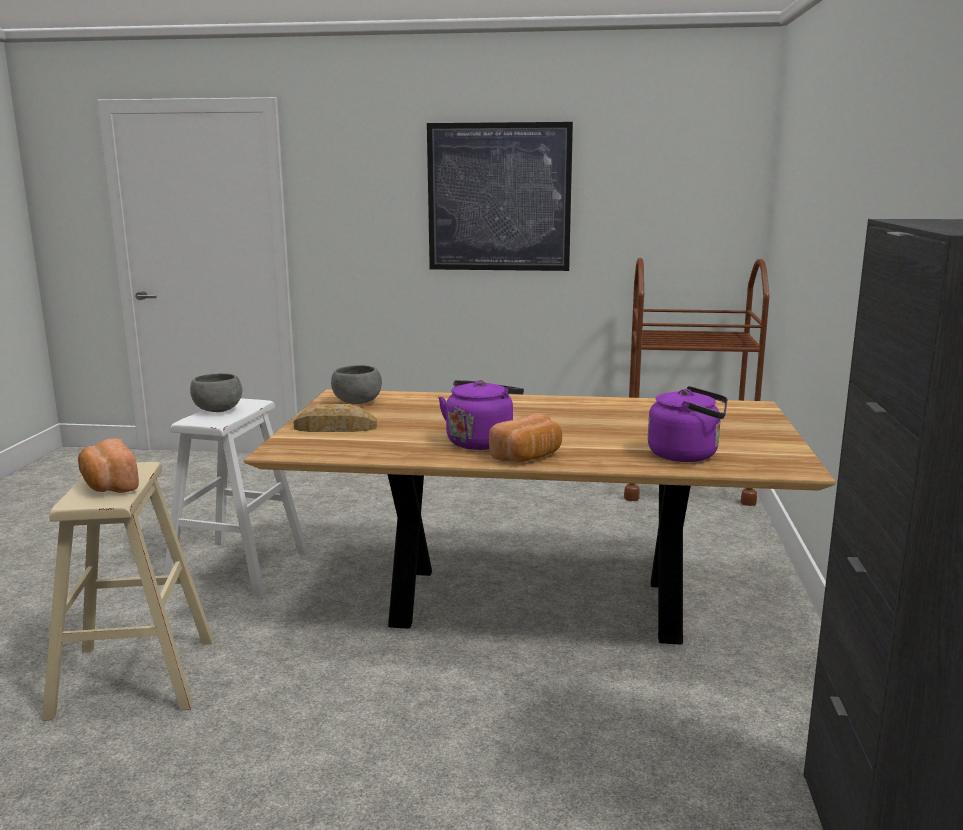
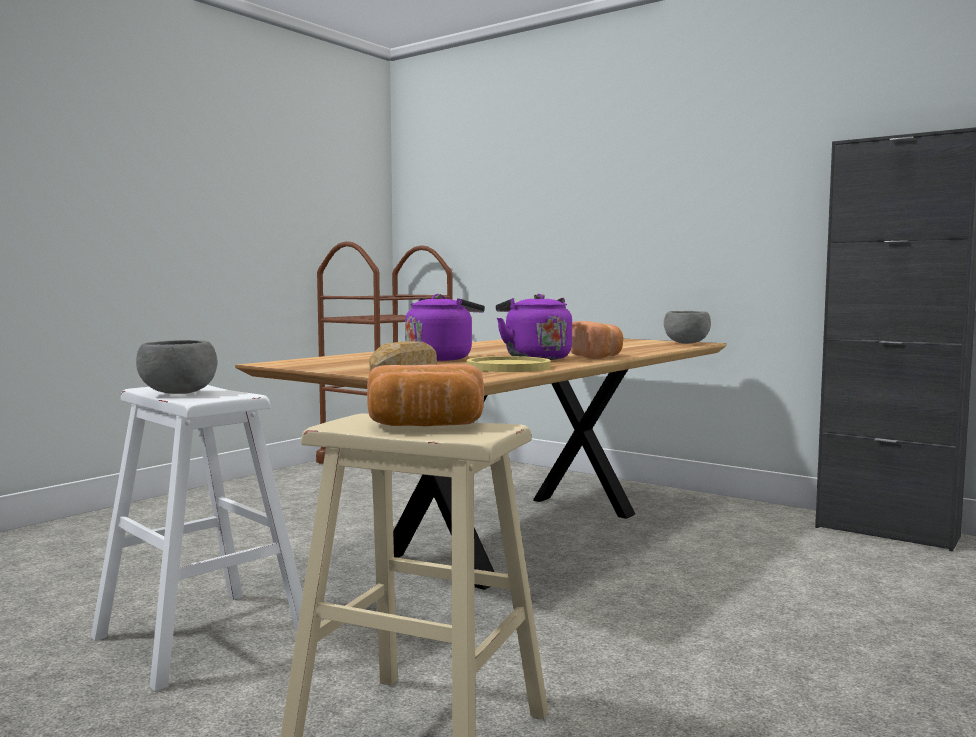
camera: 60 degrees left, 10 degrees down
(357, 402) = (323, 363): grey bowl -> grey bowl (686, 343)
(389, 448) = (508, 367): none -> yellow plate
(499, 197) = (185, 176): picture -> none
(687, 455) = (642, 346): purple kettle -> purple kettle (441, 358)

